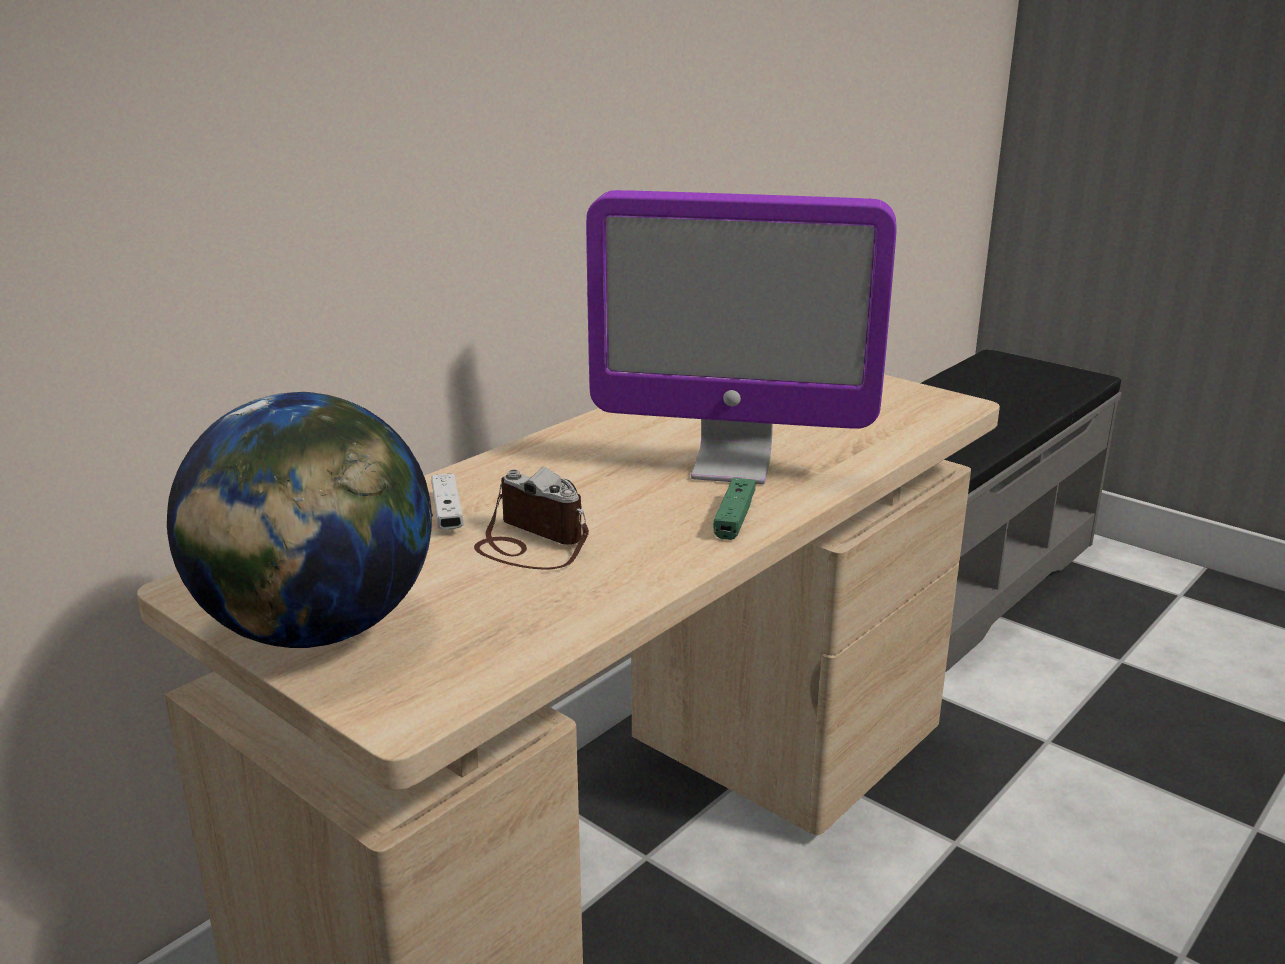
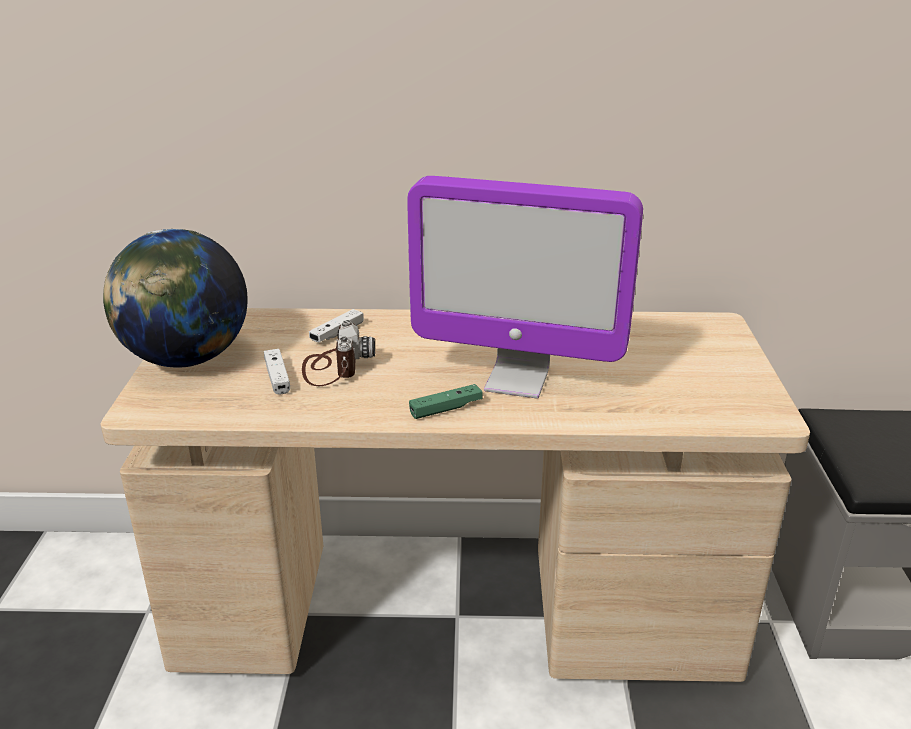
camera: 50 degrees right, 5 degrees up
(493, 585) = (277, 378): none -> white game controller
(732, 466) = (517, 380): monitor -> monitor turned 45 degrees counterclockwise

